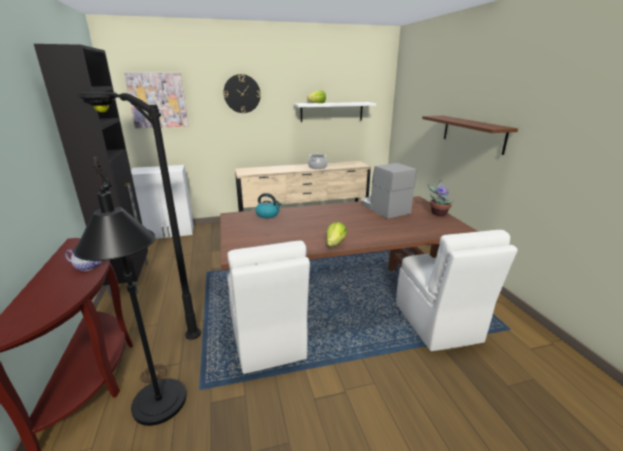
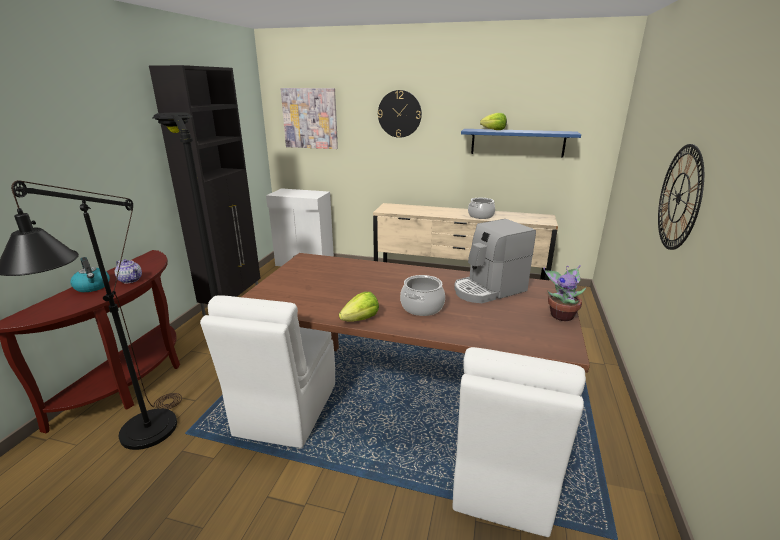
camera: 30 degrees right, 0 degrees up
(268, 214) = (341, 265): kettle -> kettle (93, 287)
(331, 112) = (517, 142): white shelf -> blue shelf
(361, 227) = (422, 307): none -> cooking pot
(384, 209) = (488, 290): coffee machine -> coffee machine turned 120 degrees counterclockwise
(473, 133) = (679, 198): brown shelf -> wall clock

